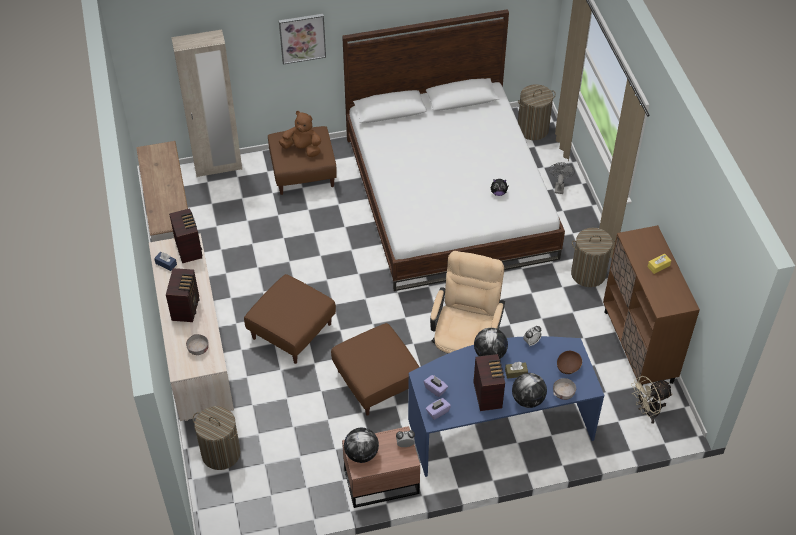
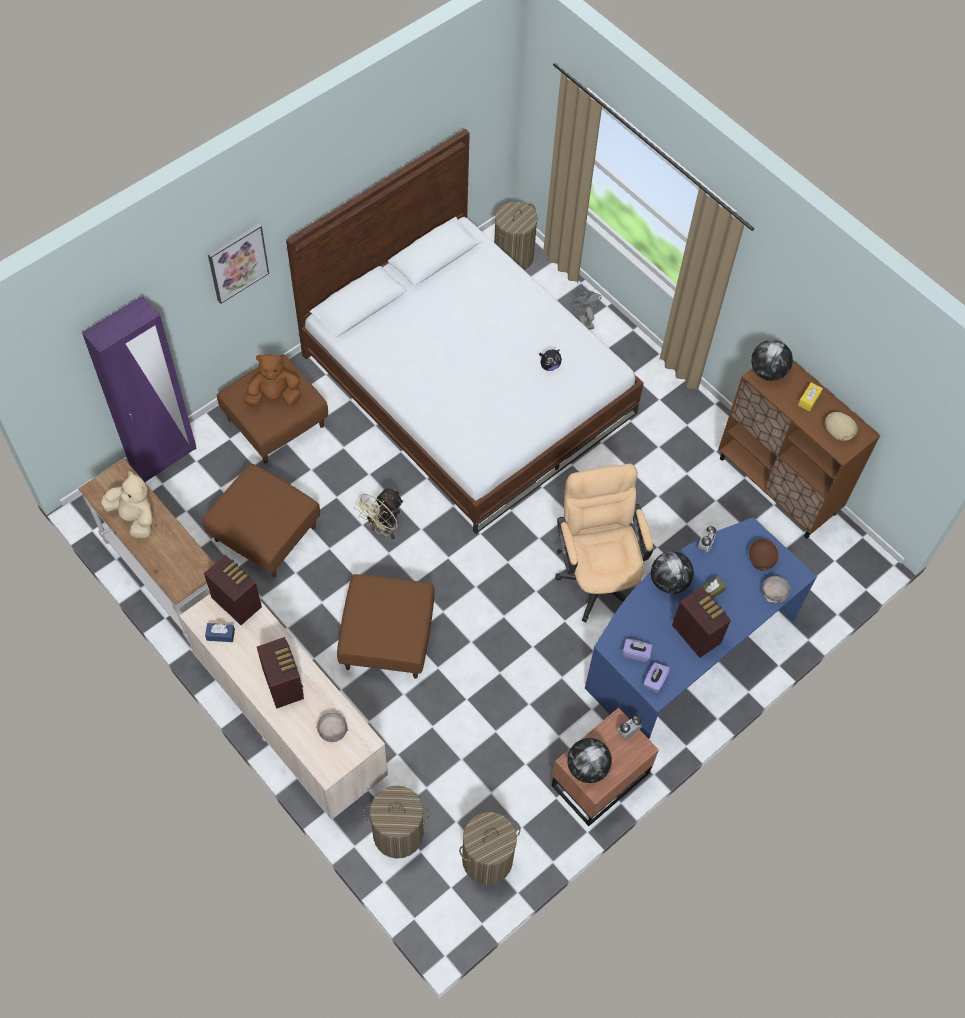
camera: 30 degrees left, 10 degrees up
(158, 176) = (134, 517): none -> beige plush toy
(218, 167) = (164, 458): beige wardrobe -> purple wardrobe
(377, 381) = (523, 657): brown ottoman -> brown ottoman (266, 533)
(527, 400) = (741, 620): globe -> globe (767, 372)
(588, 274) = (677, 419): laundry basket -> laundry basket (487, 859)
(647, 412) = (829, 560): beige fan -> beige fan (383, 528)
(667, 295) = (837, 432): none -> beige bowl

